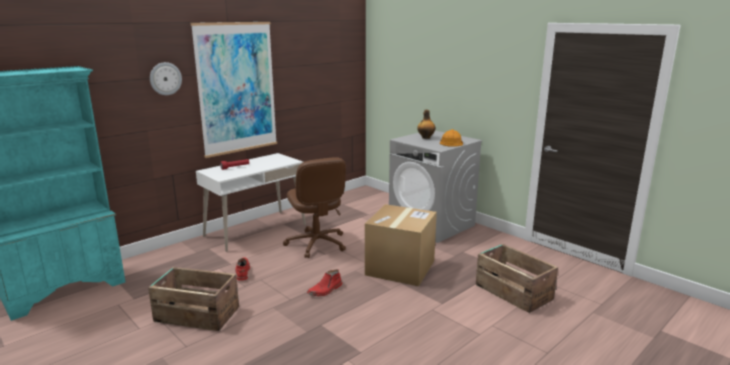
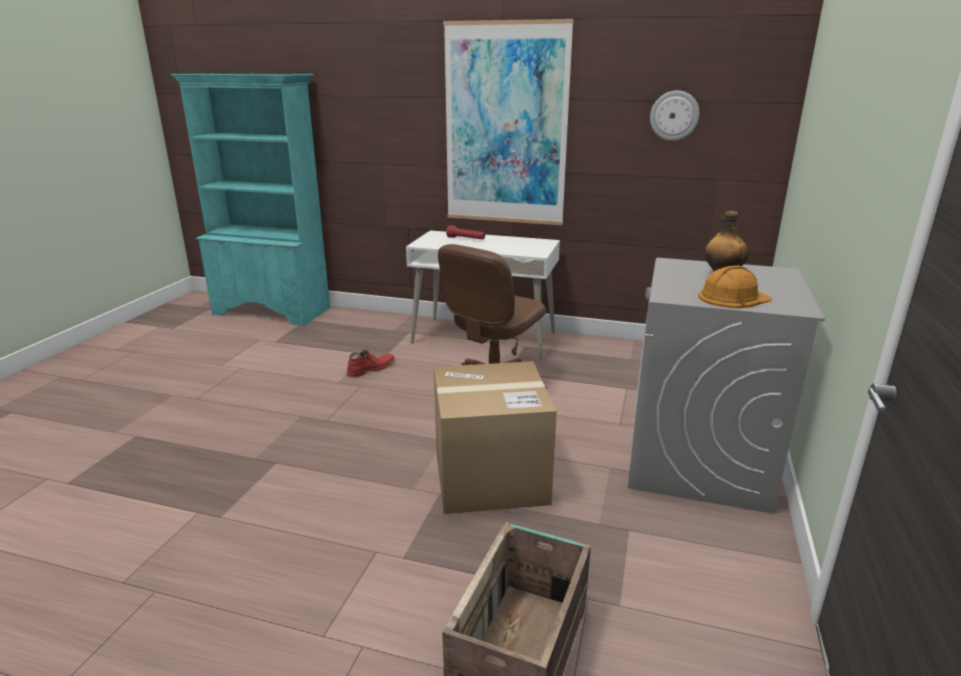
camera: 60 degrees right, 5 degrees up
(165, 78) = (406, 99): wall clock -> wall clock (674, 115)
(196, 314) = (261, 380): crate -> none
(325, 290) = (367, 436): red boot -> none

